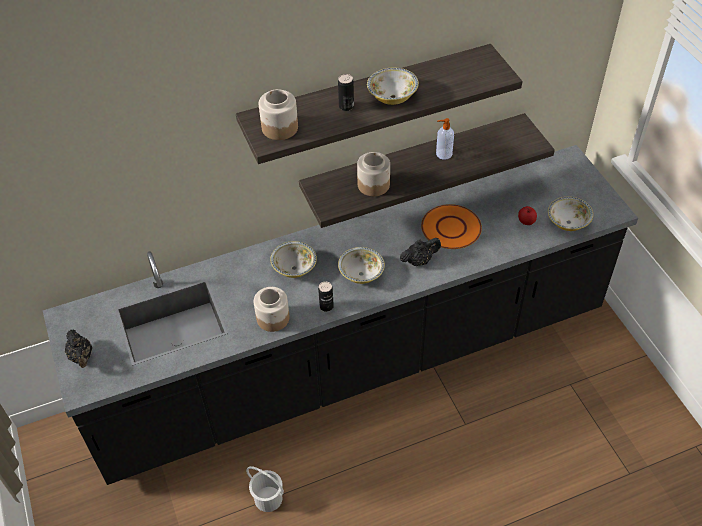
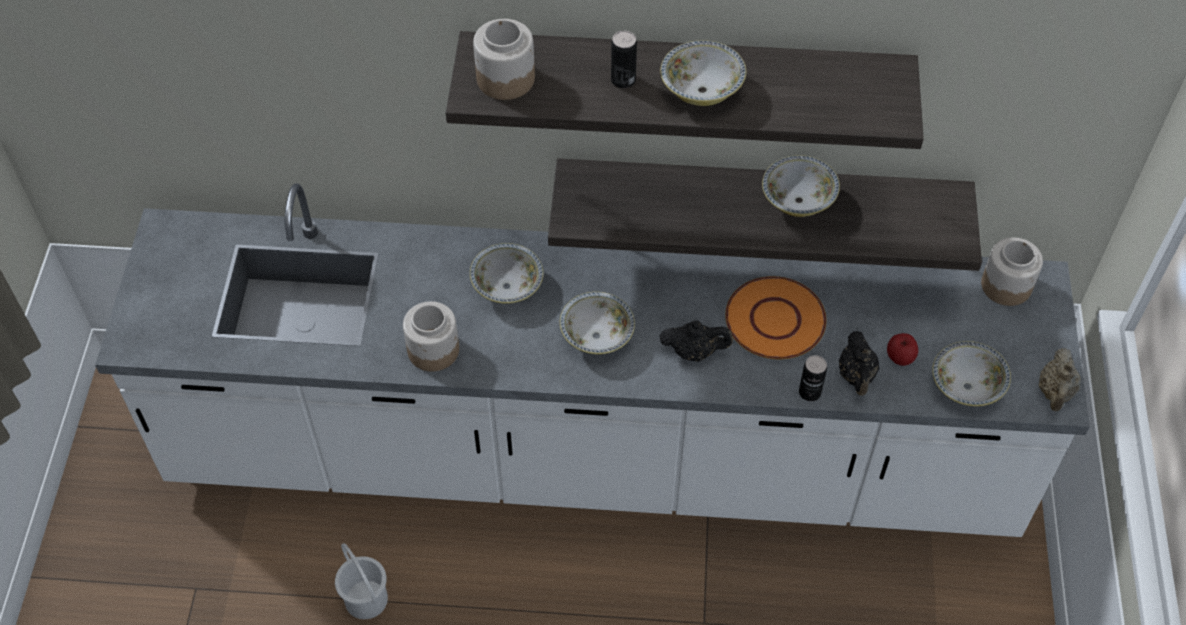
camera: 25 degrees right, 5 degrees up
(82, 357) = (156, 296): black teapot -> black teapot (856, 376)
(326, 306) = (517, 364): can -> can (809, 392)
(354, 364) = (593, 458): black counter -> white counter
(373, 184) = (660, 209): jar -> jar (1006, 285)
(443, 154) = (798, 201): soap dispenser -> bowl
(611, 208) = (1055, 393): none -> beige teapot

